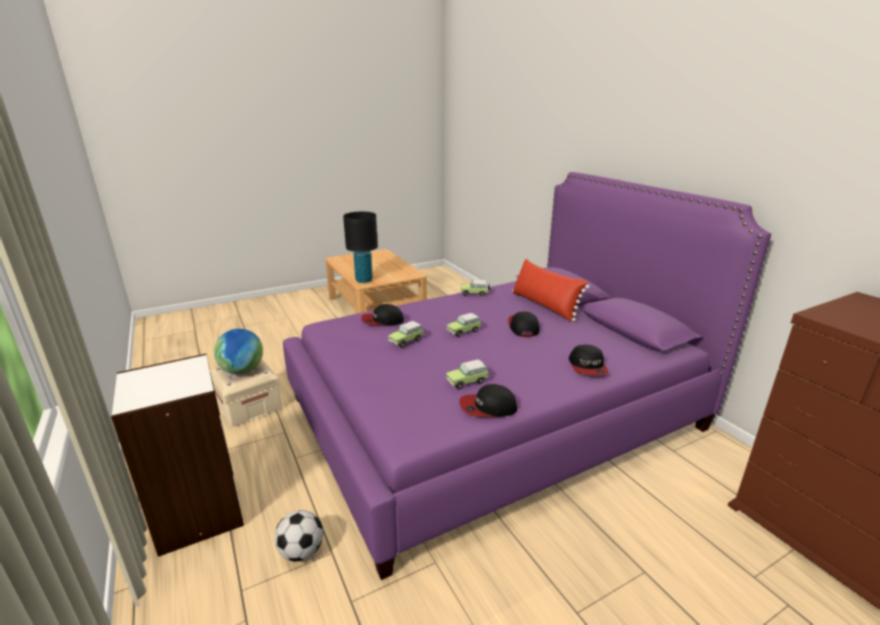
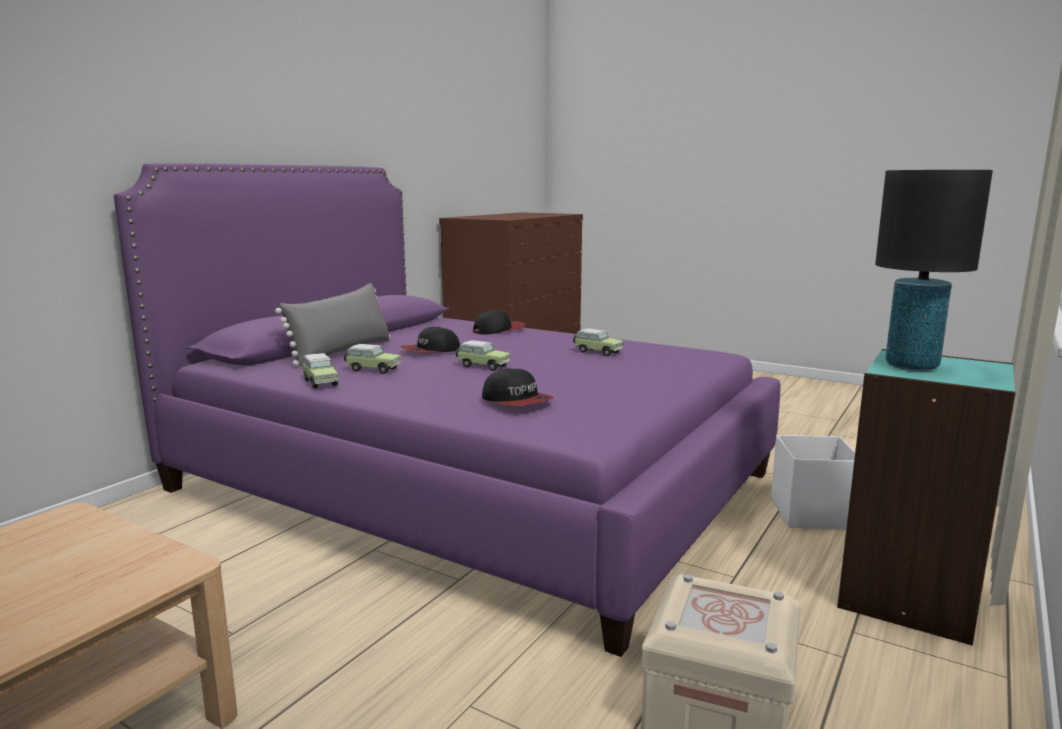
camera: 120 degrees left, 10 degrees down
(198, 513) = (910, 597): white bookcase -> turquoise bookcase
(243, 371) = (724, 609): globe -> none
(302, 551) = (811, 513): football -> white storage box
(364, 280) = (134, 576): black table lamp -> black table lamp (912, 366)
(407, 340) = (555, 380): toy car -> toy car (372, 369)
(487, 407) = (627, 343): cap -> none
(544, 305) = (342, 351): red pillow -> grey pillow

